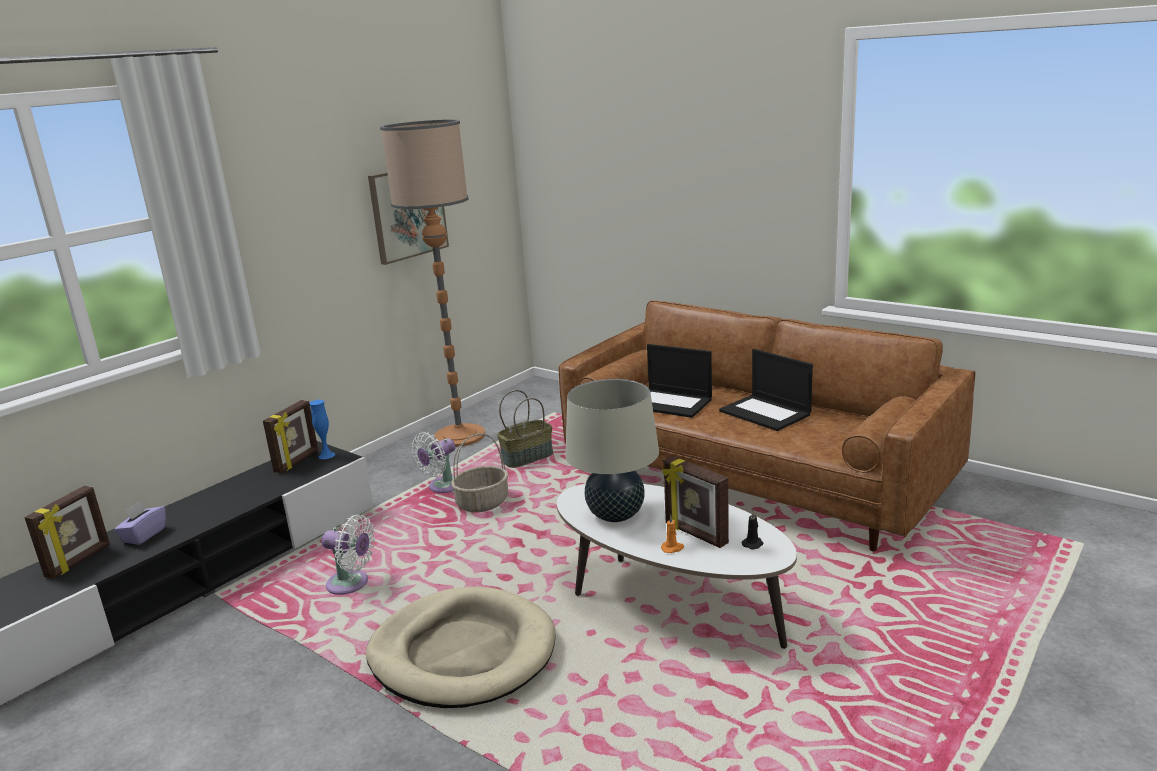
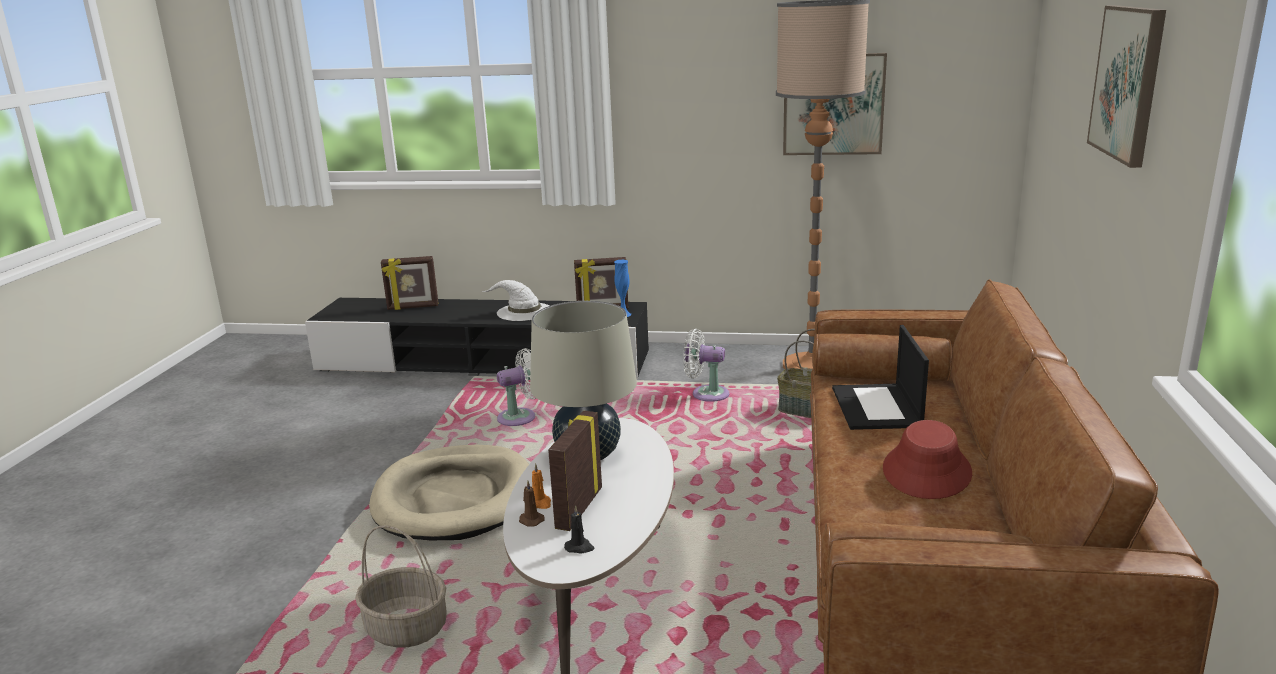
camera: 60 degrees right, 0 degrees up
(144, 535) = (456, 310): purple tissue box -> none
(226, 499) = (523, 312): none -> white hat
(351, 584) = (521, 417): white fan -> white fan turned 105 degrees counterclockwise
(482, 503) = (696, 422): basket -> basket (405, 629)
(696, 557) = (530, 520): none -> brown candle
(698, 154) = (1128, 82): none -> picture
(766, 413) = (927, 471): laptop -> red hat

